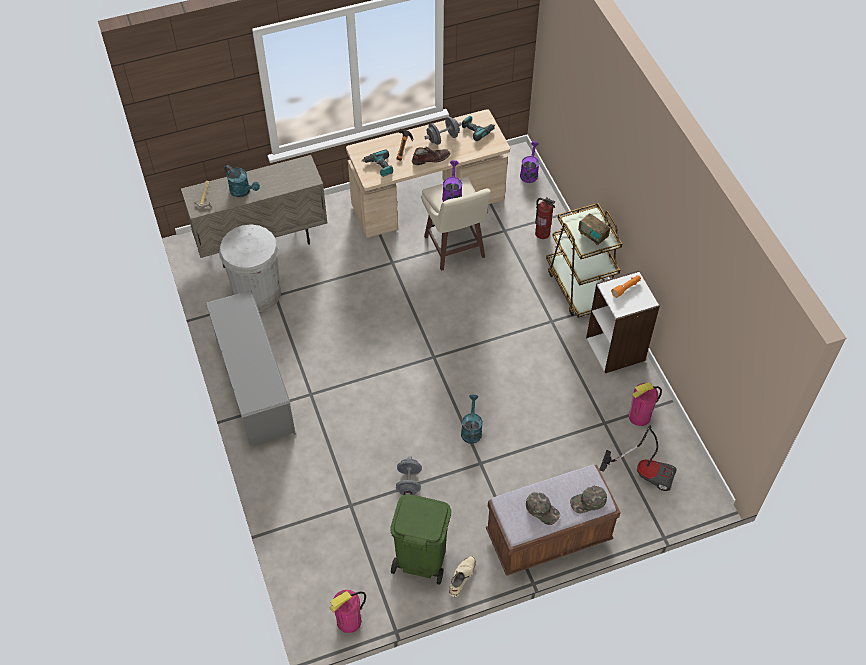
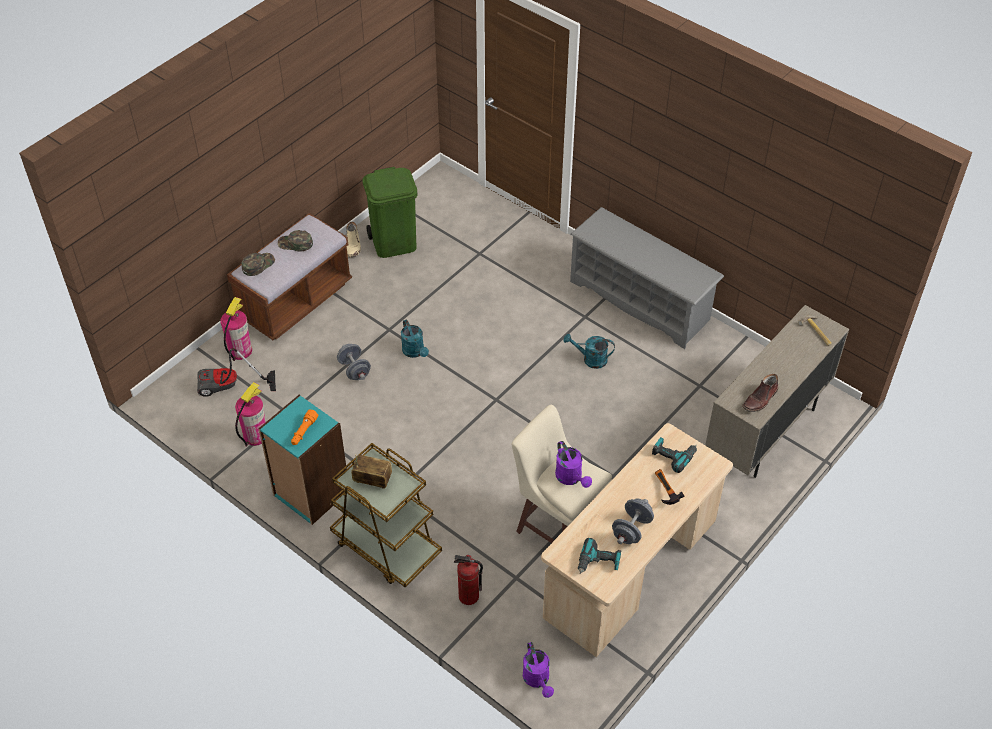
camera: 150 degrees right, 5 degrees down
(243, 191) = (785, 354): turquoise watering can -> turquoise watering can (590, 359)
(257, 293) = (719, 380): white trash can -> none
(349, 621) = (422, 186): fire extinguisher -> fire extinguisher (240, 350)
(409, 483) = (442, 288): grey dumbbell -> grey dumbbell (354, 370)
(430, 158) = (624, 494): brown boot -> brown boot (760, 399)
(616, 349) = (310, 493): white bookcase -> turquoise bookcase

